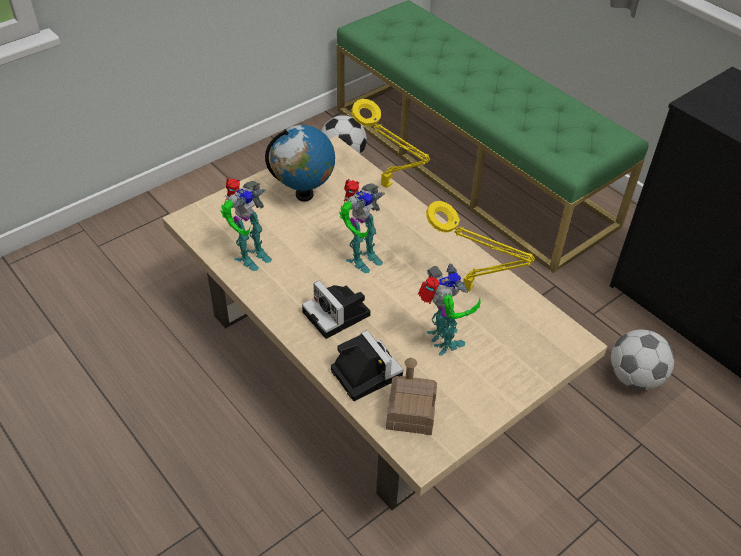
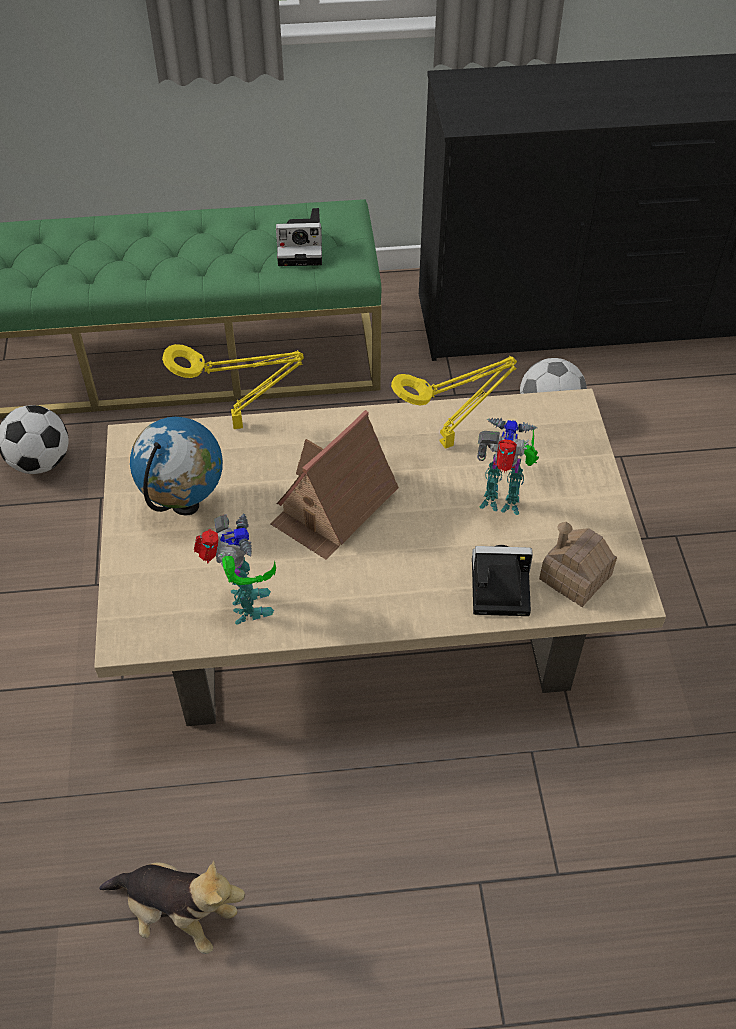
camera: 55 degrees left, 5 degrees up
(91, 378) = (177, 913): none -> plush toy
(338, 315) = (401, 569): camera -> camera (302, 247)
(361, 258) = (333, 507): toy robot -> toy house

